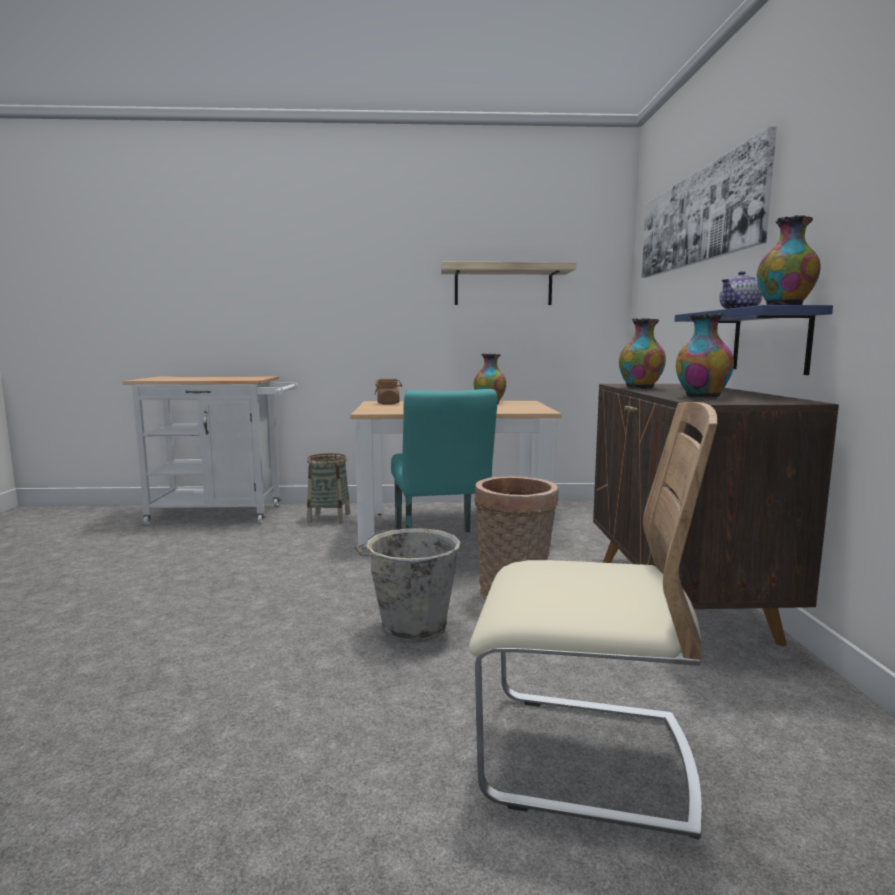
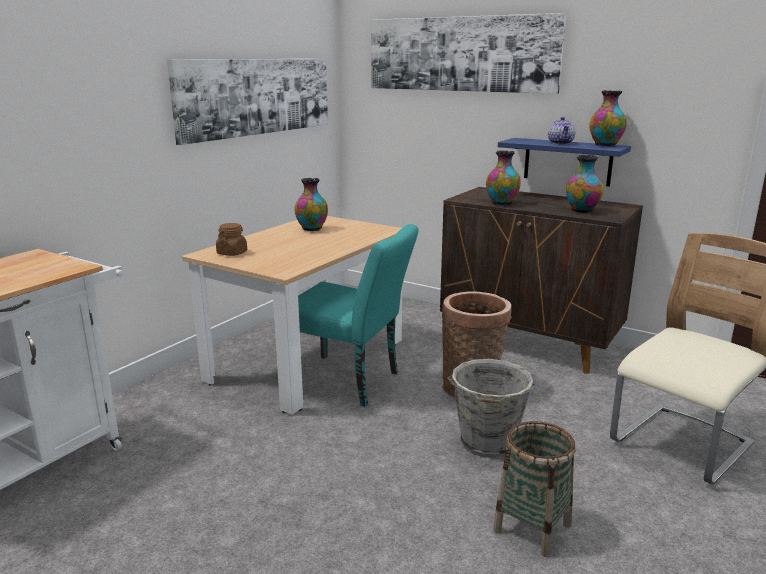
camera: 55 degrees left, 10 degrees up
(329, 518) = (175, 405): basket -> basket (532, 528)
(503, 286) = (257, 96): shelf -> picture

